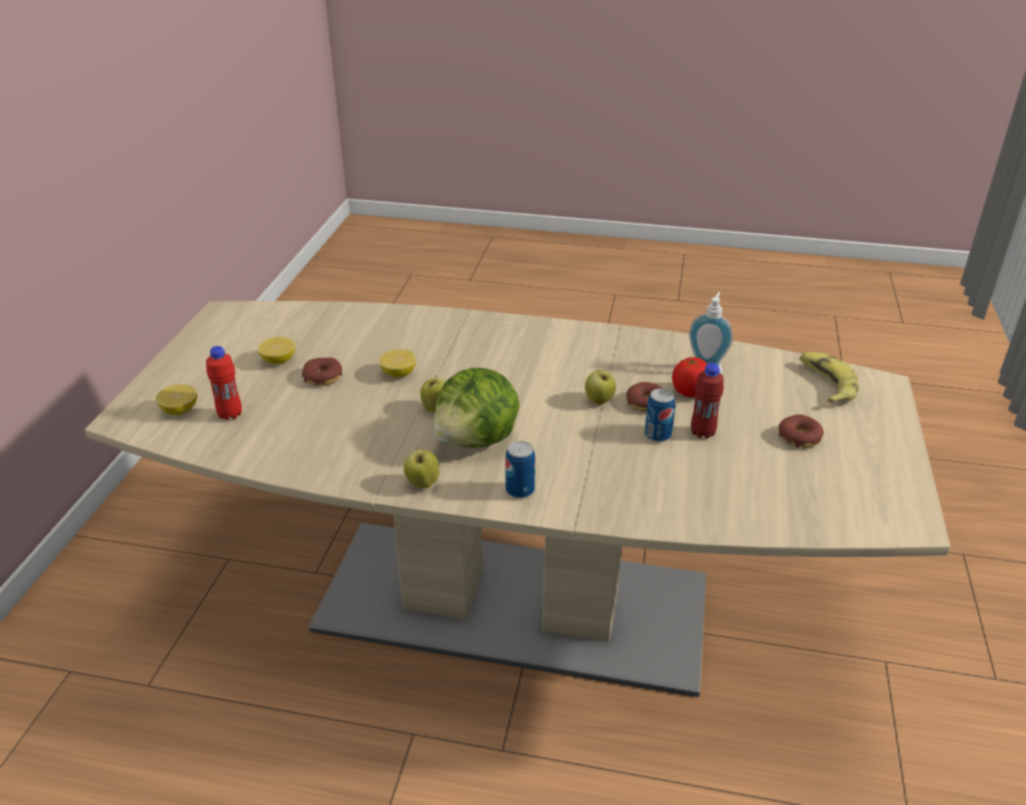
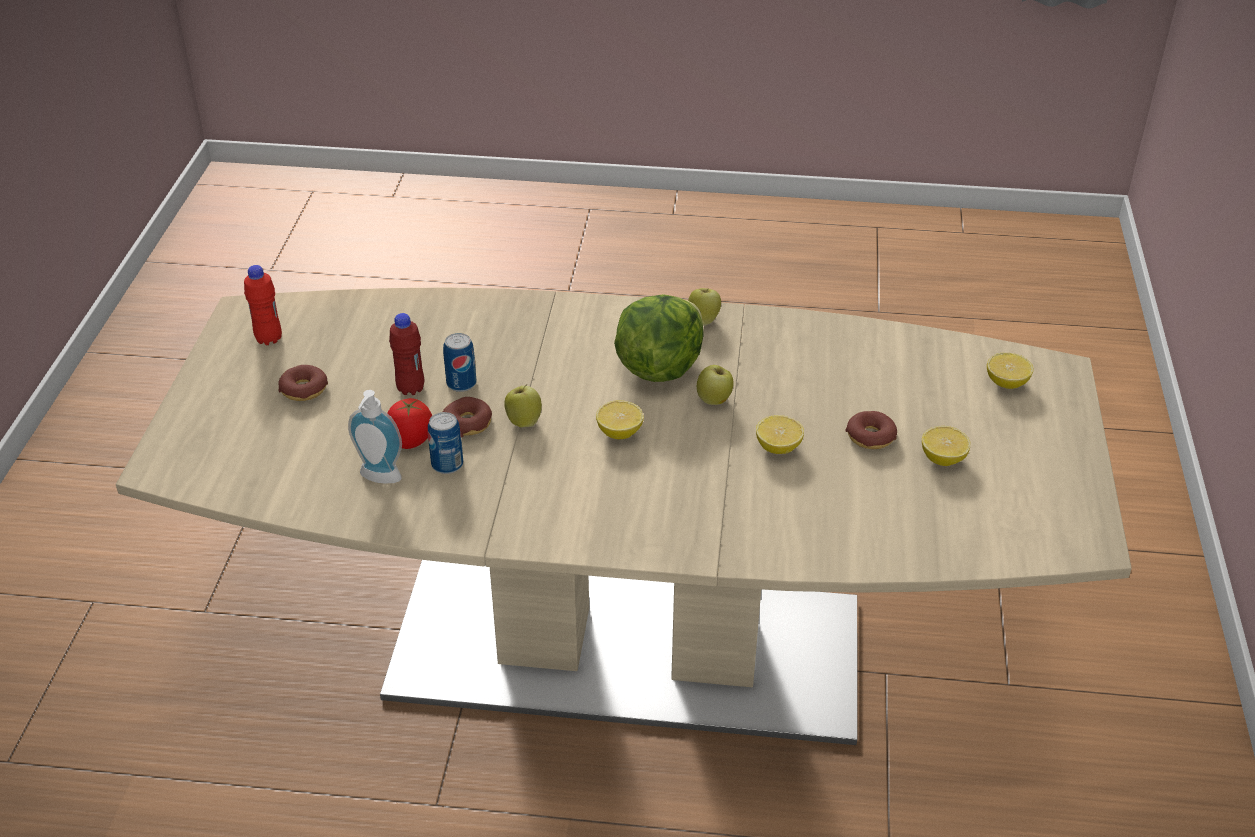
camera: 175 degrees right, 5 degrees up
(230, 415) = (945, 381): red bottle -> red bottle (269, 339)
(520, 490) = (607, 320): can -> can (447, 465)
(521, 390) = (619, 432): none -> lemon
(825, 384) = (233, 463): banana -> none

